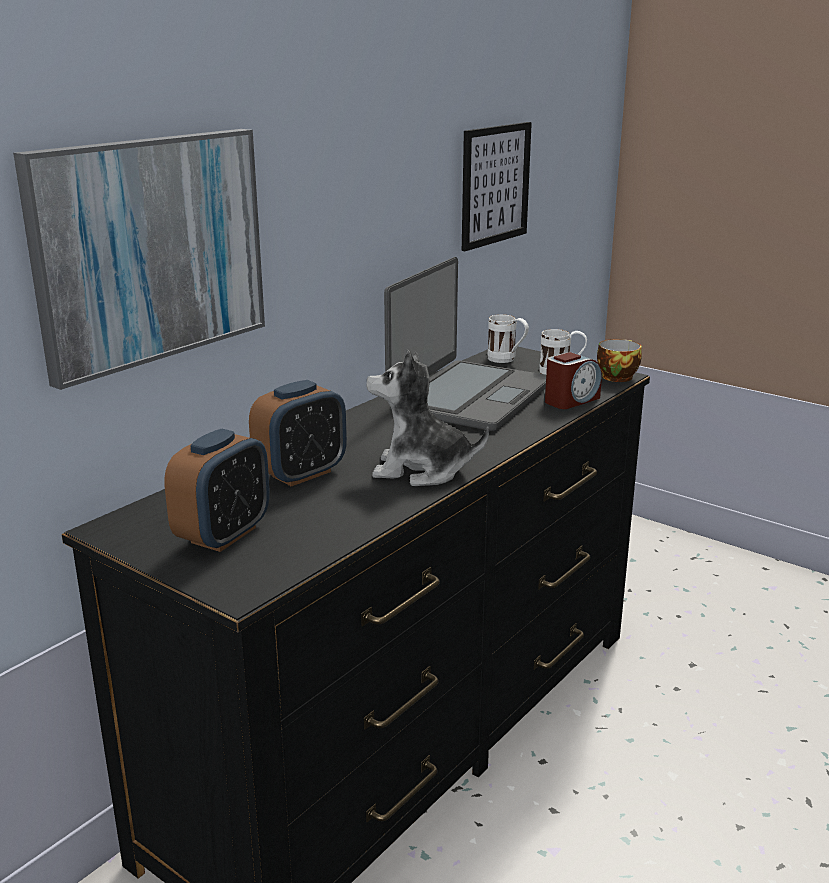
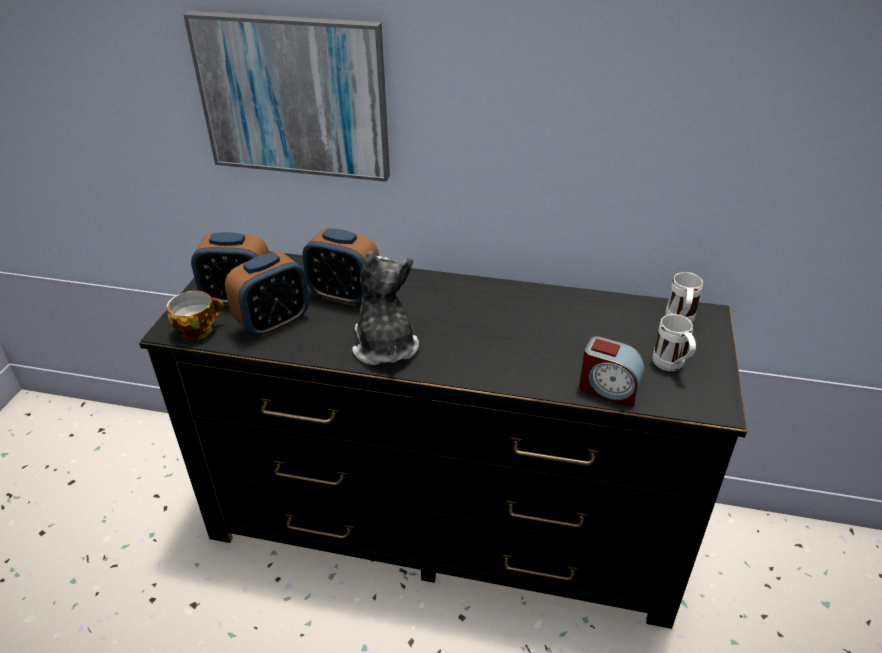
camera: 65 degrees right, 15 degrees up
(308, 520) = (274, 323): none -> alarm clock
(469, 397) = (559, 326): laptop -> none
(495, 185) = (767, 141): picture -> none
(615, 376) = (711, 404): cup -> cup (199, 329)

